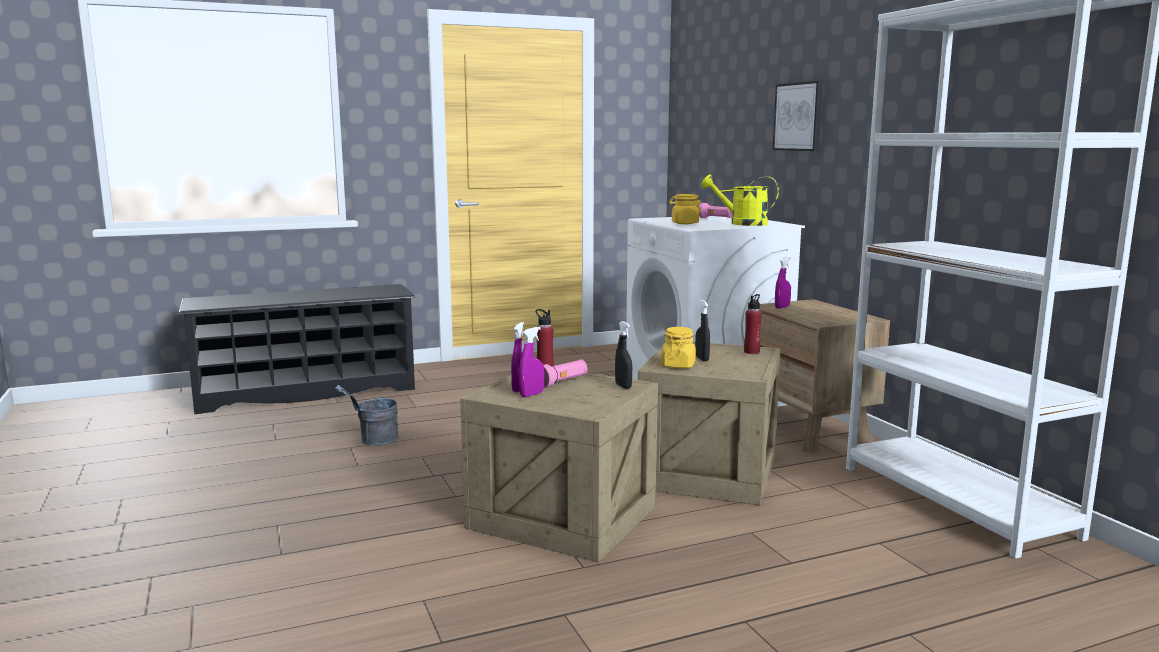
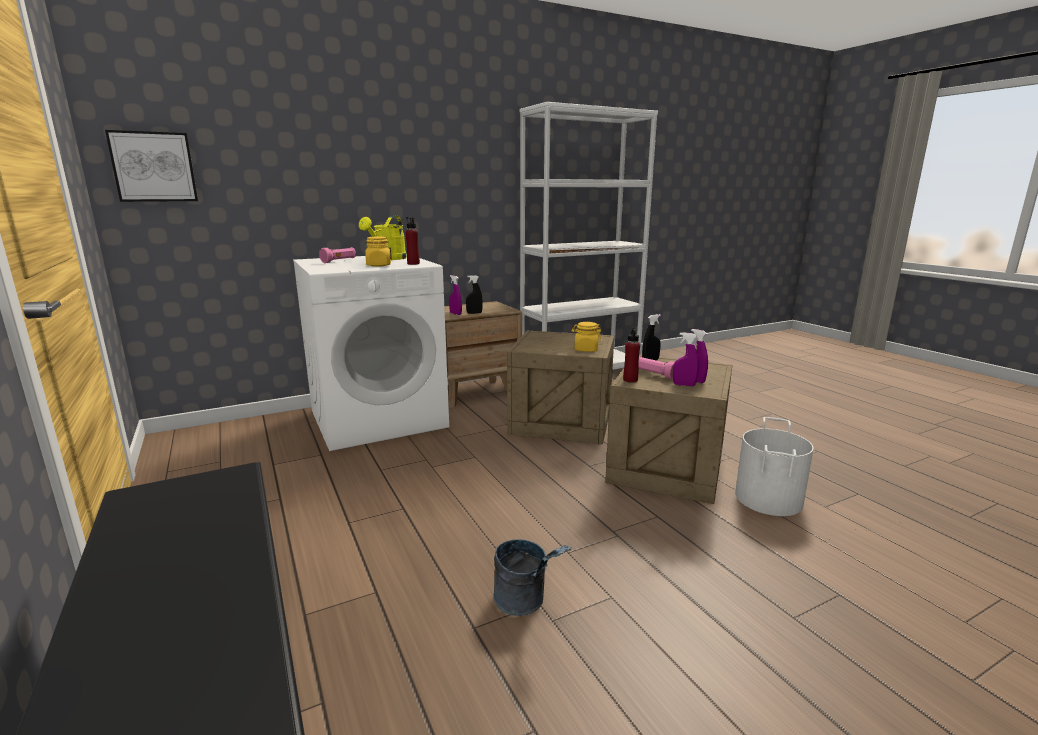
camera: 95 degrees left, 5 degrees up
(462, 564) = (767, 498): none -> white bucket
(702, 359) = (564, 345): black spray bottle -> black spray bottle (474, 313)
(751, 352) = (540, 335): red bottle -> red bottle (413, 263)
(799, 117) = (372, 163): picture -> picture (154, 167)

